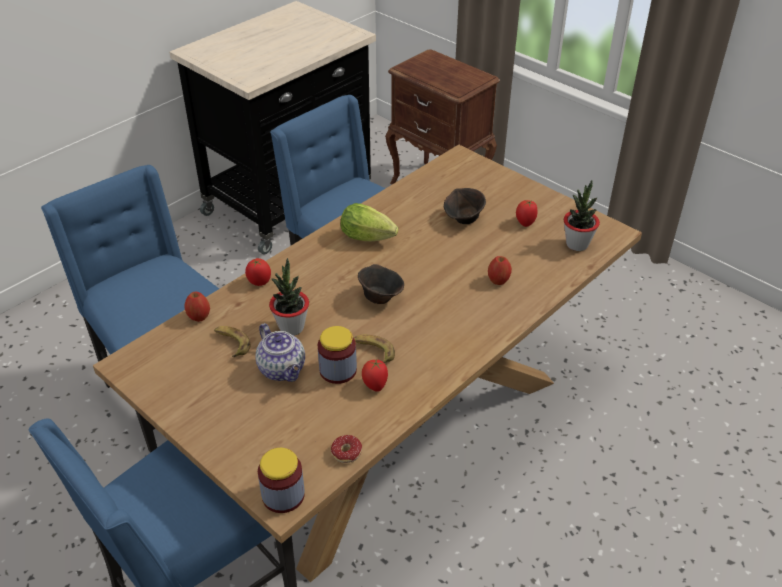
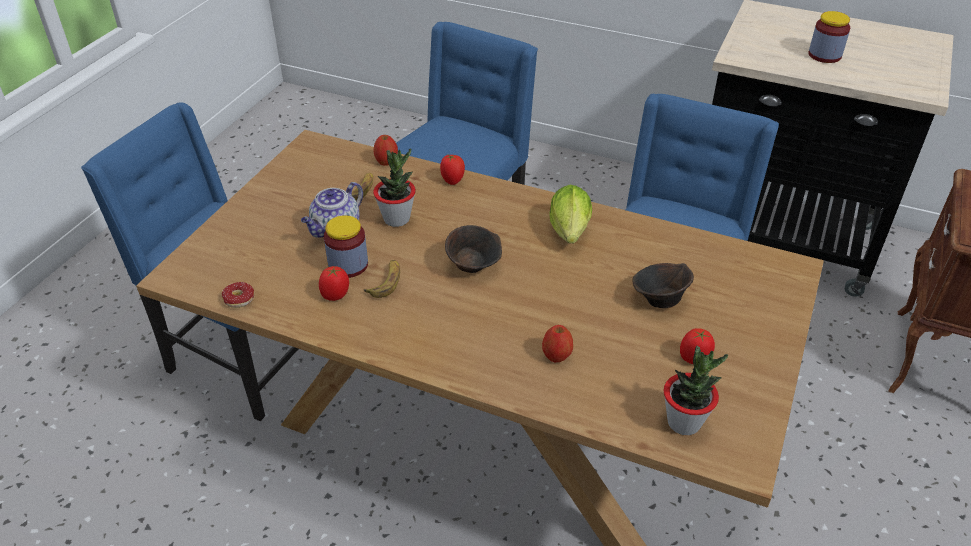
camera: 70 degrees right, 0 degrees up
(283, 495) = (180, 274): jar -> jar (824, 55)

